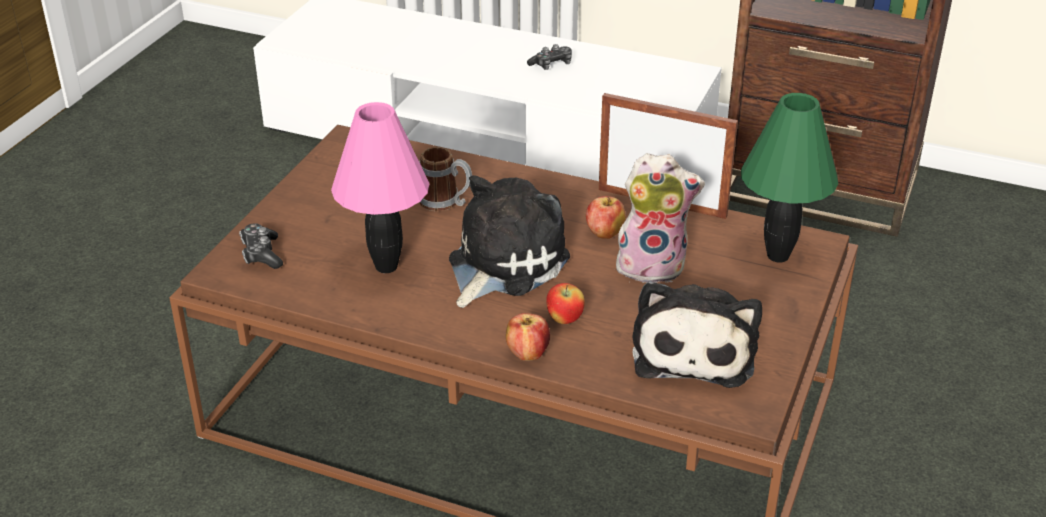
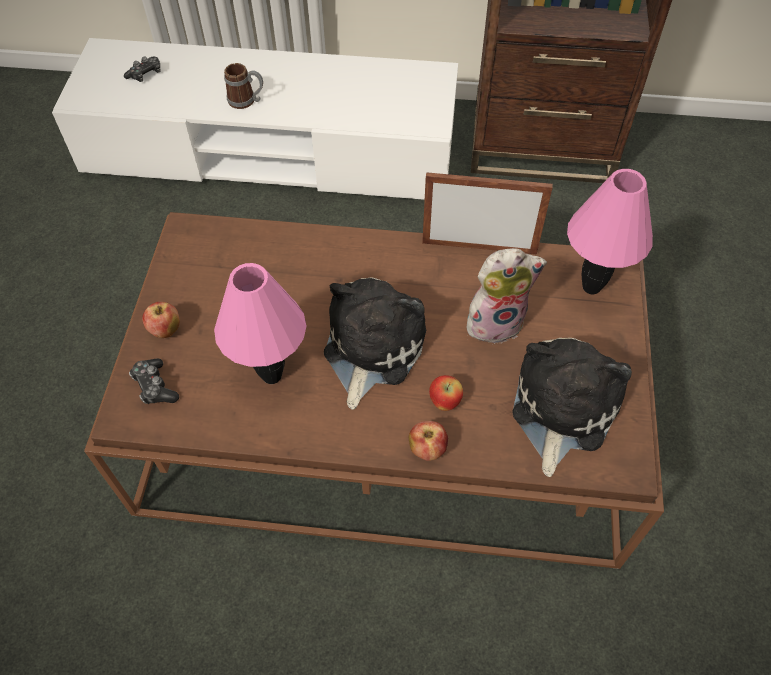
camera: 15 degrees left, 20 degrees up
(446, 203) = (298, 287): mug -> mug (247, 101)
(552, 64) = (319, 85): game controller -> game controller (145, 74)
(604, 234) = (444, 293): apple -> apple (165, 330)
(694, 349) = (561, 410): plush toy -> plush toy turned 150 degrees counterclockwise
(779, 256) = (592, 287): green table lamp -> pink table lamp

